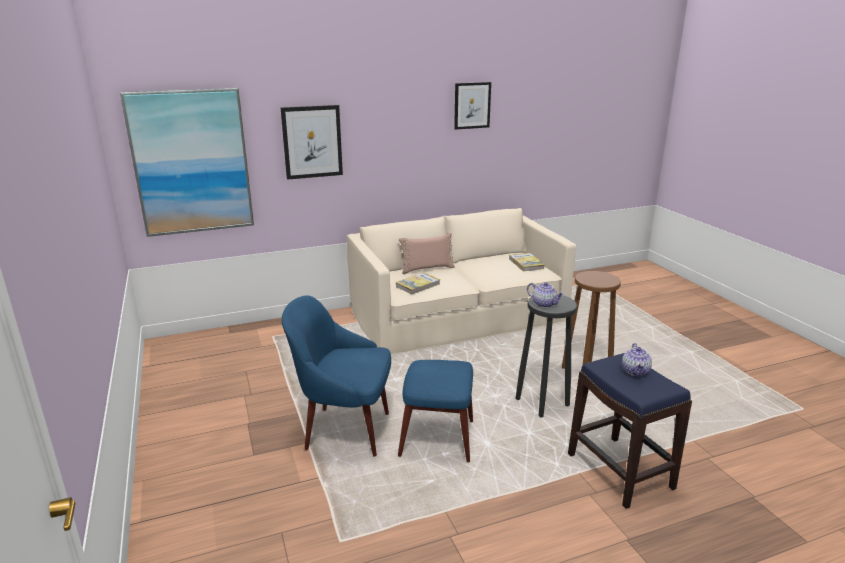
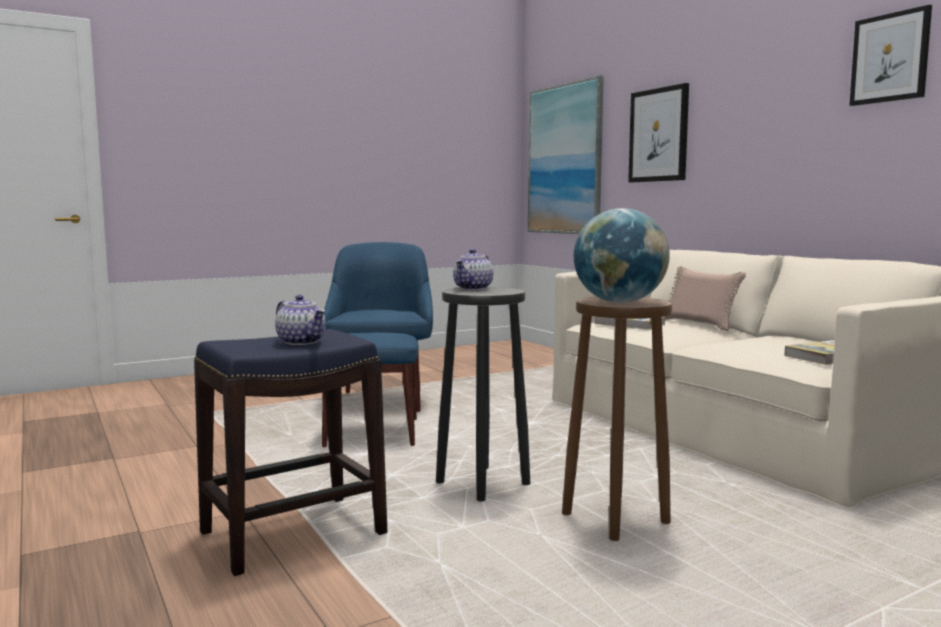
camera: 80 degrees right, 15 degrees down
(605, 280) = (619, 302): none -> globe
(635, 371) = (302, 342): teapot -> teapot turned 135 degrees counterclockwise

